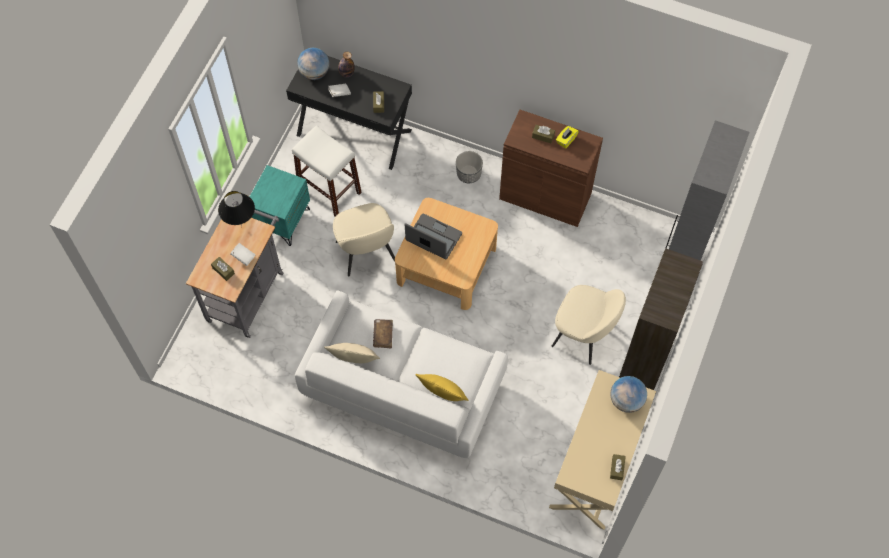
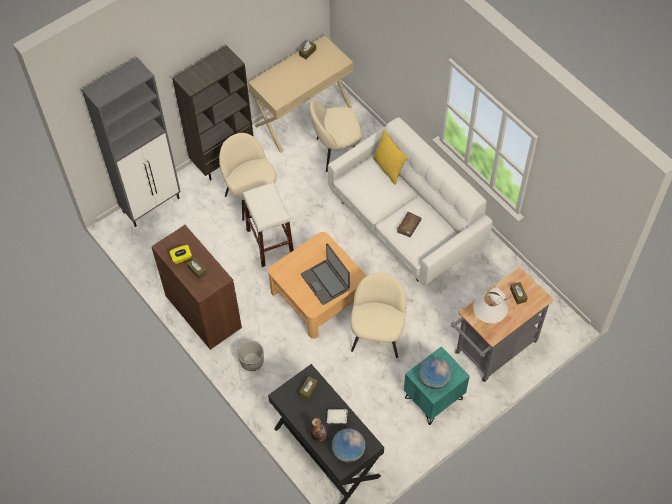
camera: 150 degrees left, 5 degrees down
(242, 227) = (486, 324): black table lamp -> white table lamp
(329, 191) = (379, 406): white stool -> white stool (270, 243)
(354, 361) = (440, 219): beige pillow -> none
(529, 437) = (336, 152): none -> beige chair
(626, 400) = (271, 85): globe -> globe (433, 379)

